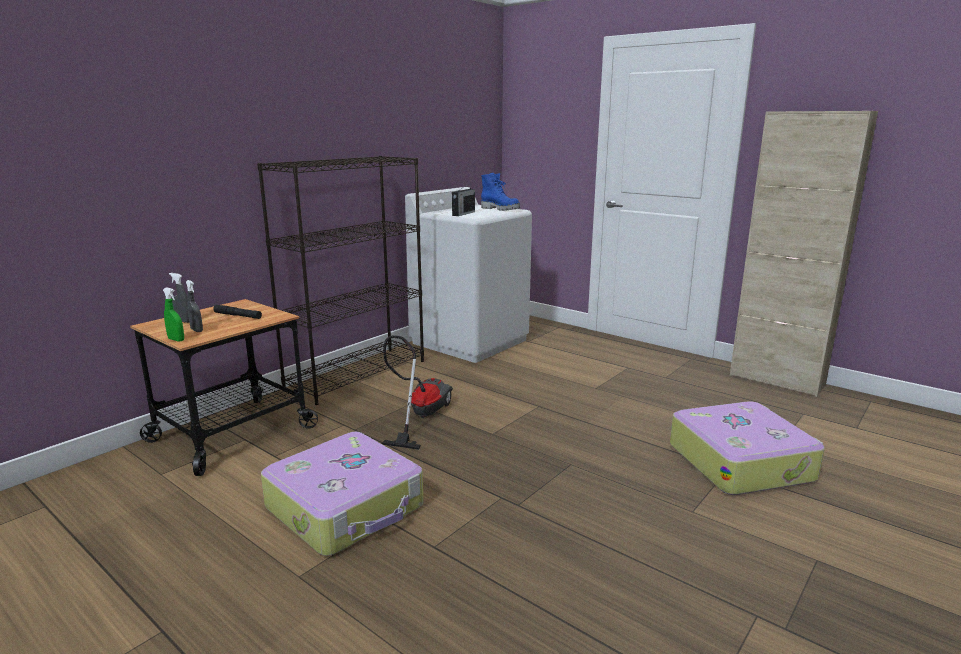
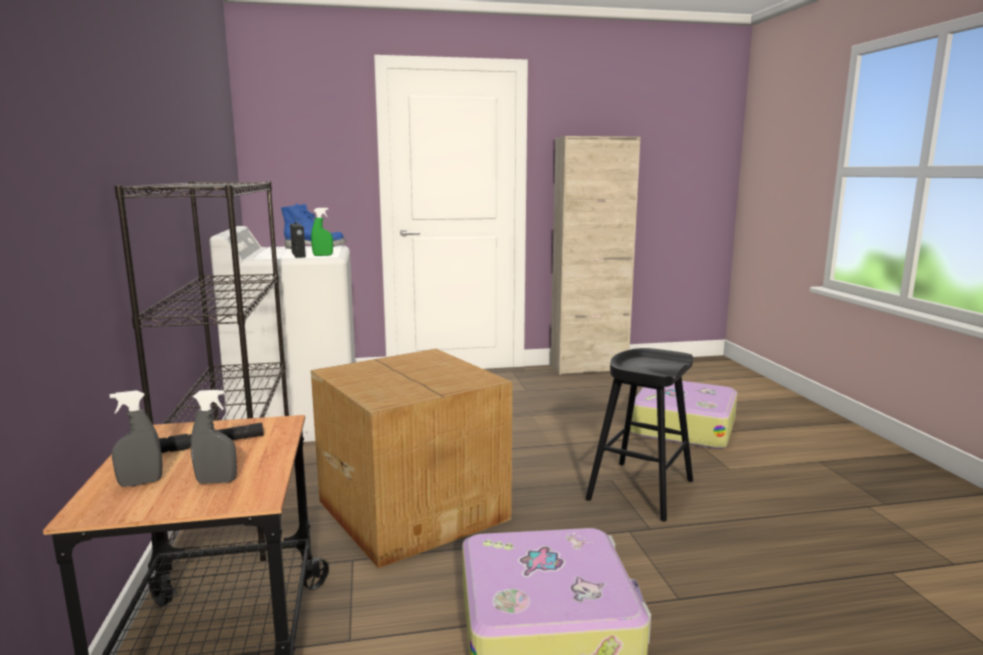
camera: 50 degrees left, 5 degrees down
(176, 340) = (230, 503): green spray bottle -> green spray bottle (323, 255)
(419, 416) = (413, 508): vacuum cleaner -> cardboard box
(574, 481) = (640, 490): none -> black stool

